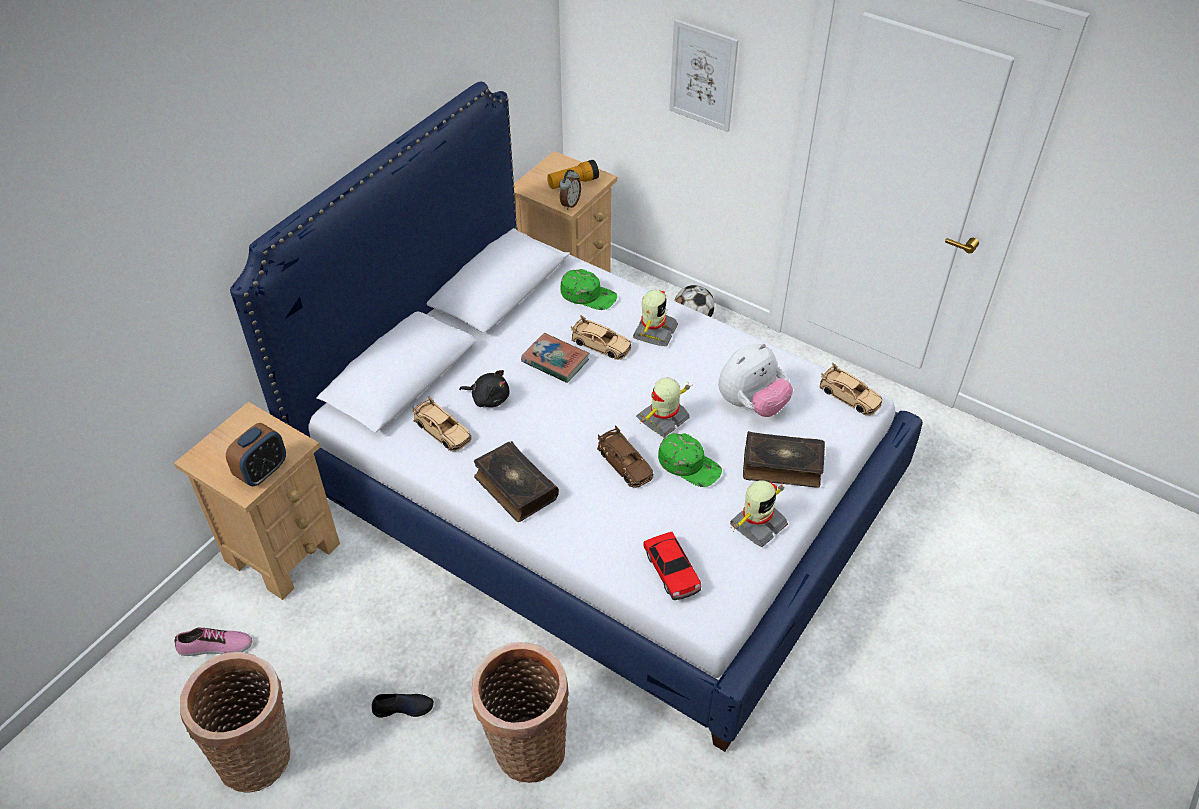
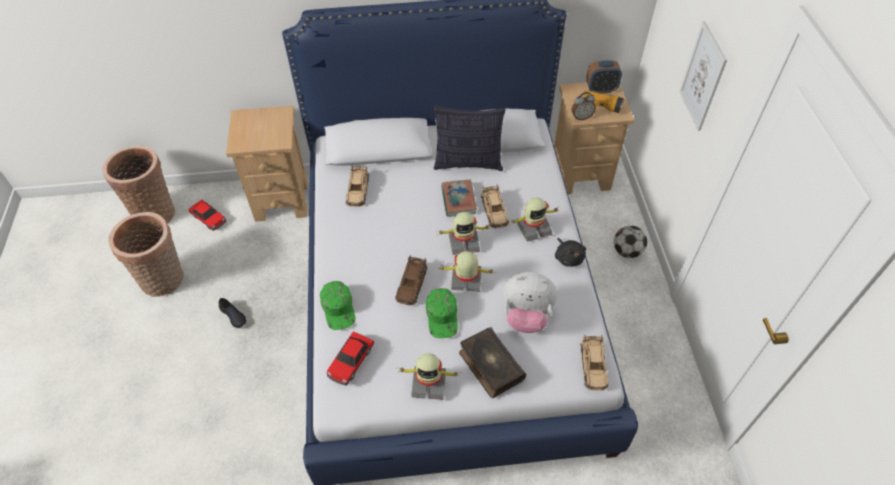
camera: 50 degrees right, 5 degrees up
(215, 647) = (209, 218): shoe -> toy car
(262, 472) = (253, 143): alarm clock -> alarm clock (601, 89)
(488, 398) = (400, 192): black plush toy -> black plush toy (568, 257)
(514, 323) = (468, 163): none -> pillow
(514, 488) = (347, 248): book -> none
(525, 746) = (251, 386): basket -> basket (155, 212)
(588, 295) = (528, 178): green cap -> green cap (339, 308)
(614, 391) = (463, 242): none -> toy robot

